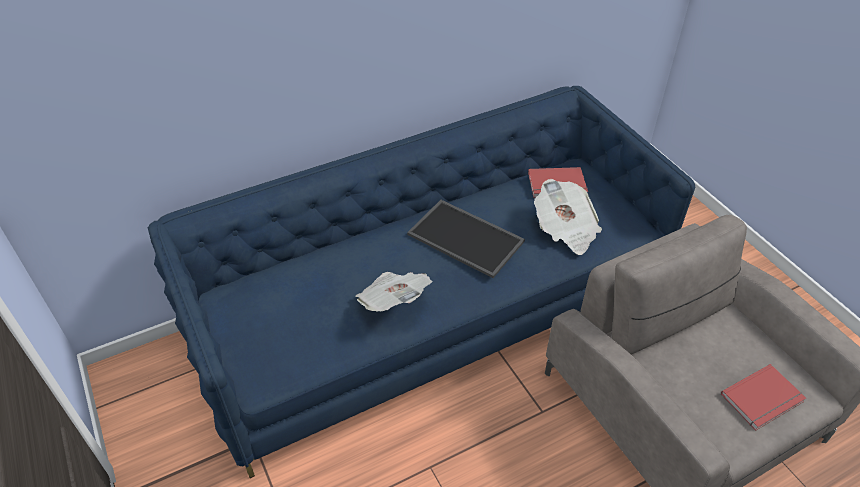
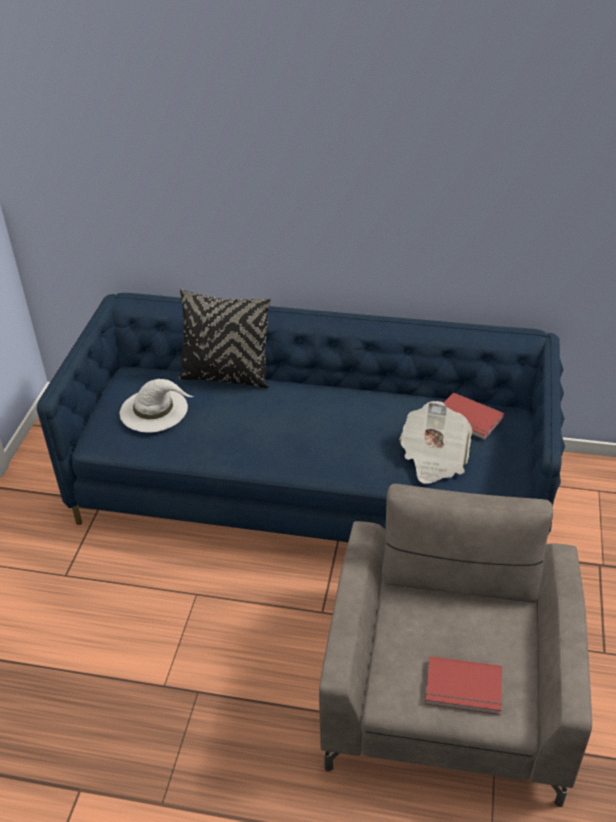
camera: 40 degrees right, 5 degrees down
(291, 317) = (155, 410): none -> white hat
(324, 250) = (226, 376): none -> black pillow
(393, 302) = (232, 437): newspaper -> none
(467, 237) = (340, 420): tray -> none

